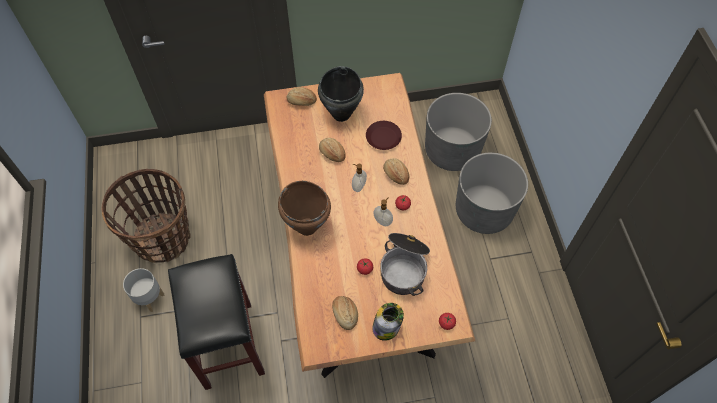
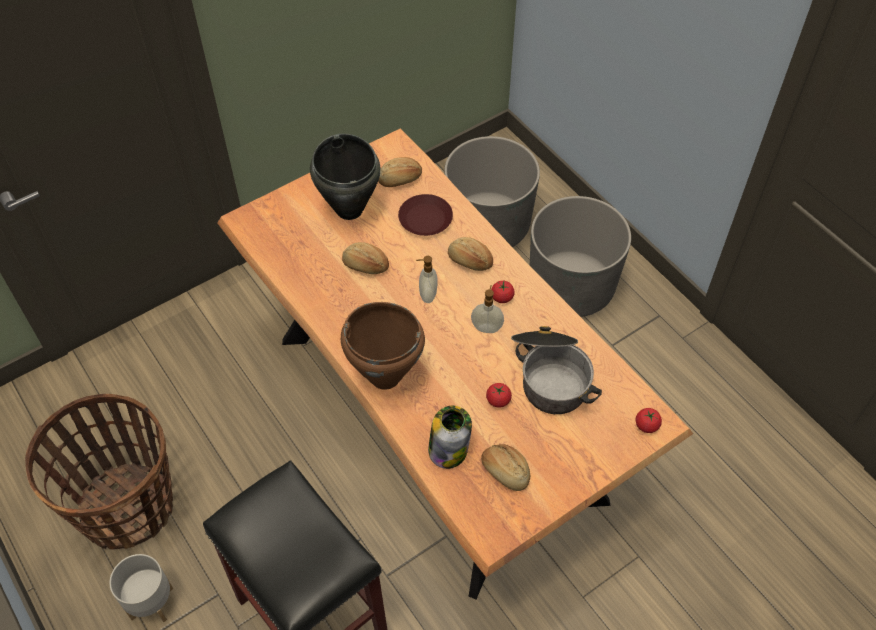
camera: 25 degrees left, 5 degrees down
(301, 101) = (282, 212): bread -> bread (400, 179)
(386, 327) = (571, 464): jar -> jar (448, 449)

